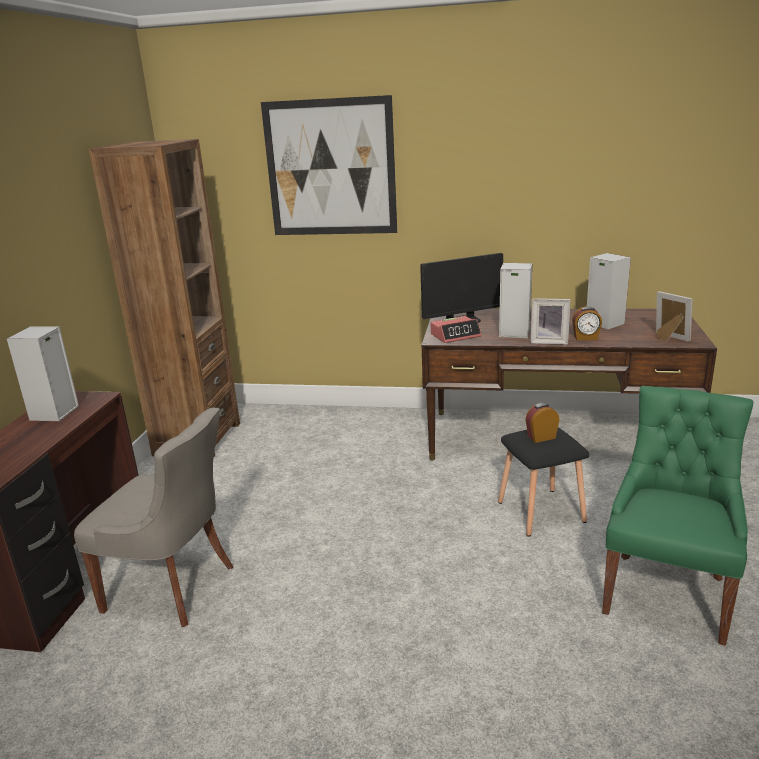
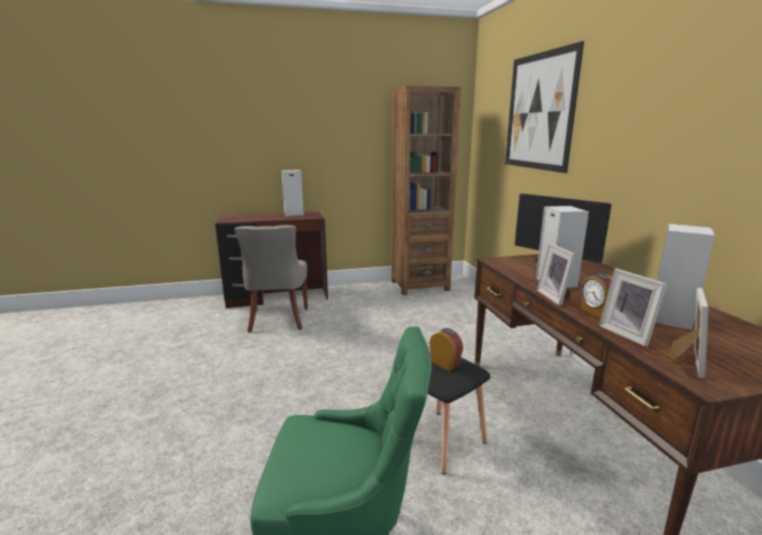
camera: 65 degrees right, 5 degrees down
(455, 335) = (514, 264): alarm clock -> none
(626, 340) = (628, 334): none -> picture frame

